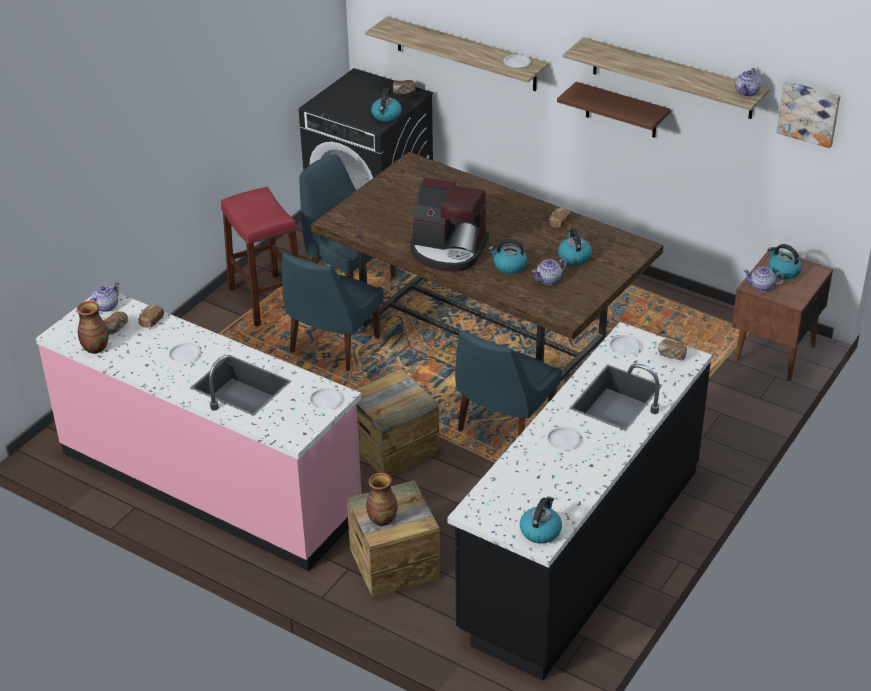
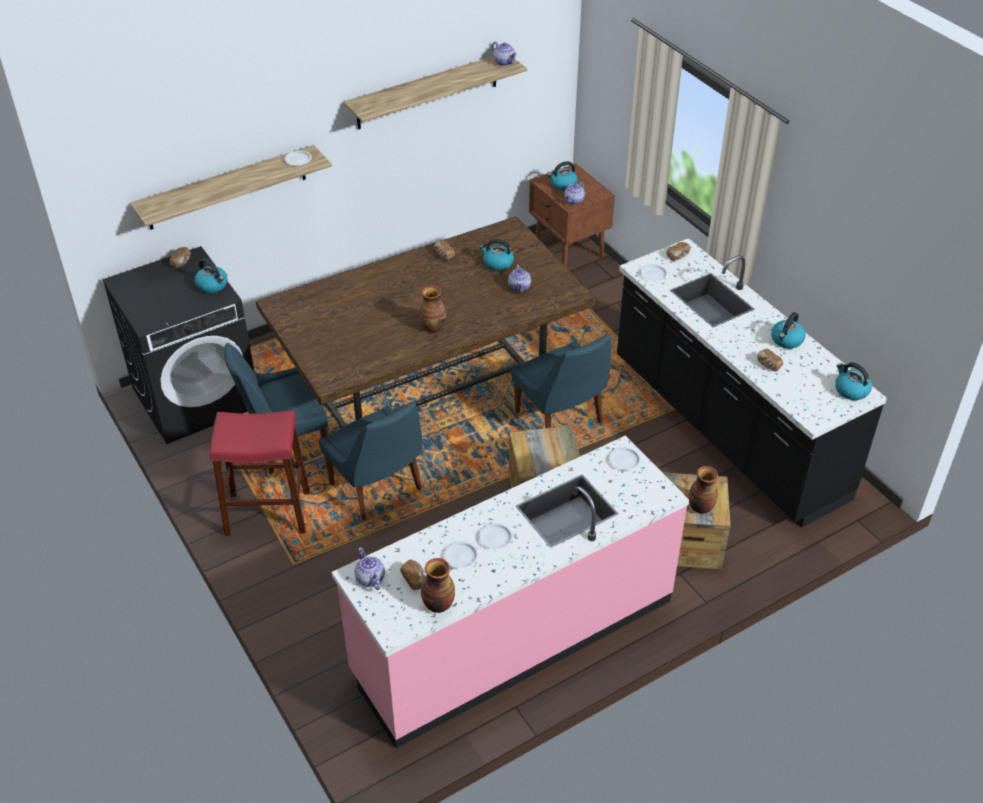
camera: 65 degrees left, 5 degrees up
(151, 321) = (422, 549): bread -> bread (768, 365)
(448, 250) = (433, 327): coffee machine -> vase
(509, 266) = (483, 301): kettle -> kettle (786, 340)
(562, 440) = (750, 343): white plate -> white plate (460, 557)
(621, 110) = (387, 147): brown shelf -> none
(809, 113) = (537, 54): picture -> none

